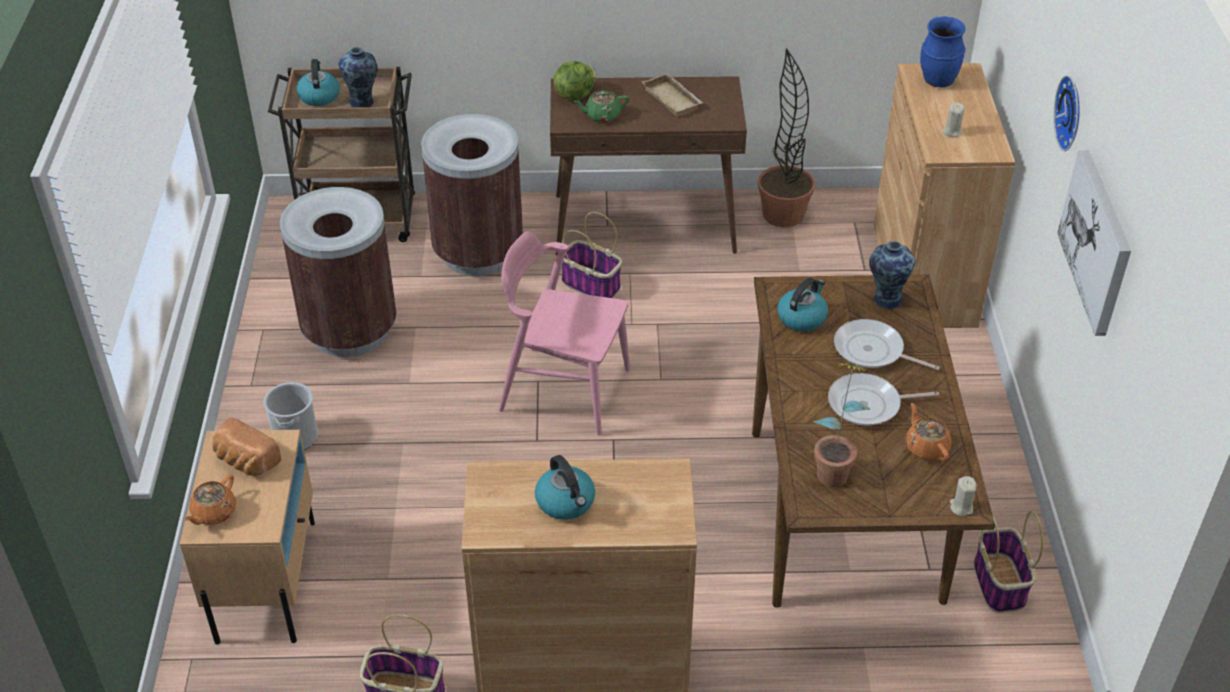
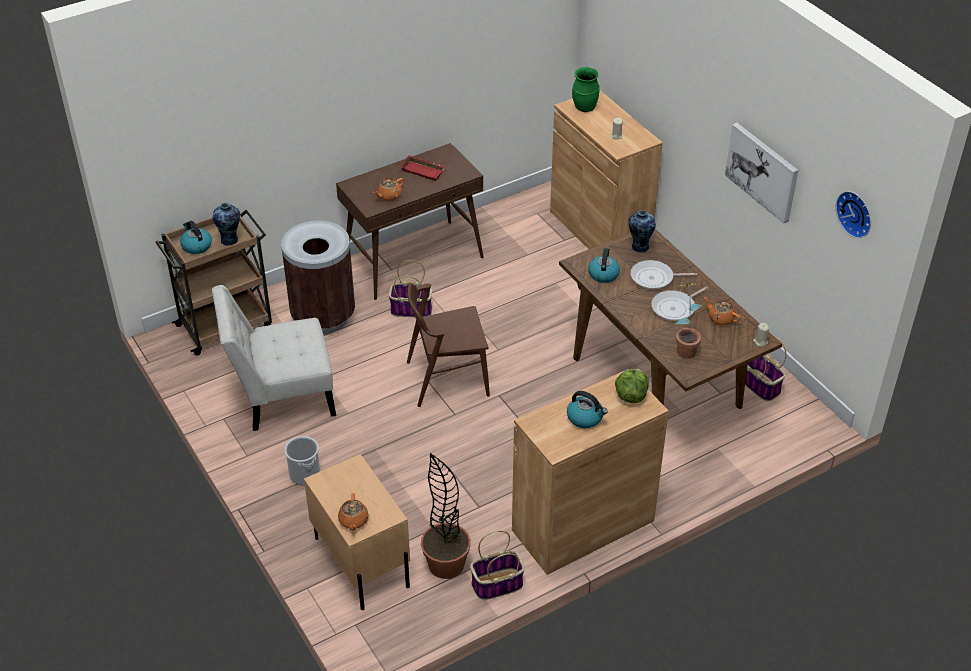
camera: 30 degrees left, 0 degrees up
(245, 461) = (345, 485): bread -> none
(349, 330) = (281, 396): brown trash can -> white chair
(564, 390) = (447, 378): pink chair -> brown chair
(574, 94) = (360, 188): lettuce -> lettuce (631, 396)
(602, 115) = (389, 196): green teapot -> orange teapot
(673, 99) = (423, 170): beige tray -> red tray
(783, 214) = (492, 223): potted plant -> potted plant (446, 564)
(938, 81) = (585, 108): blue vase -> green vase
(1072, 113) = (712, 104): wall clock -> wall clock (856, 213)

